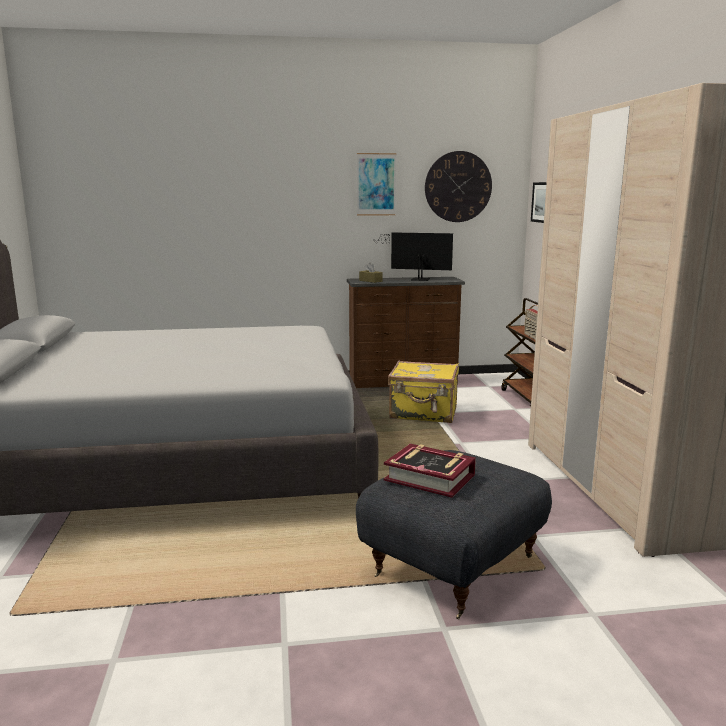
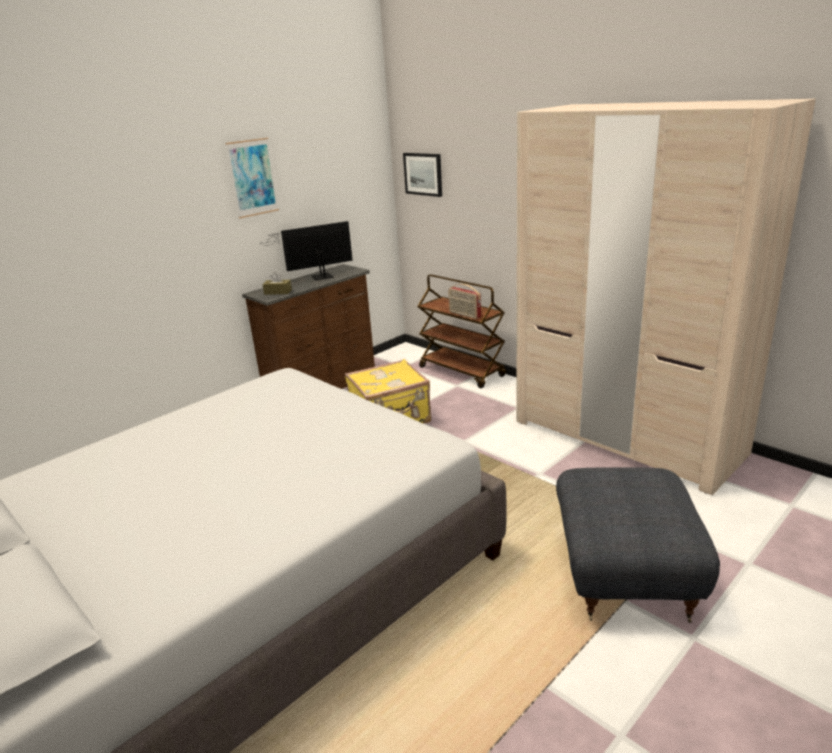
camera: 35 degrees left, 10 degrees up
(430, 478) = (618, 512): book -> none
(458, 187) = (332, 166): wall clock -> none

